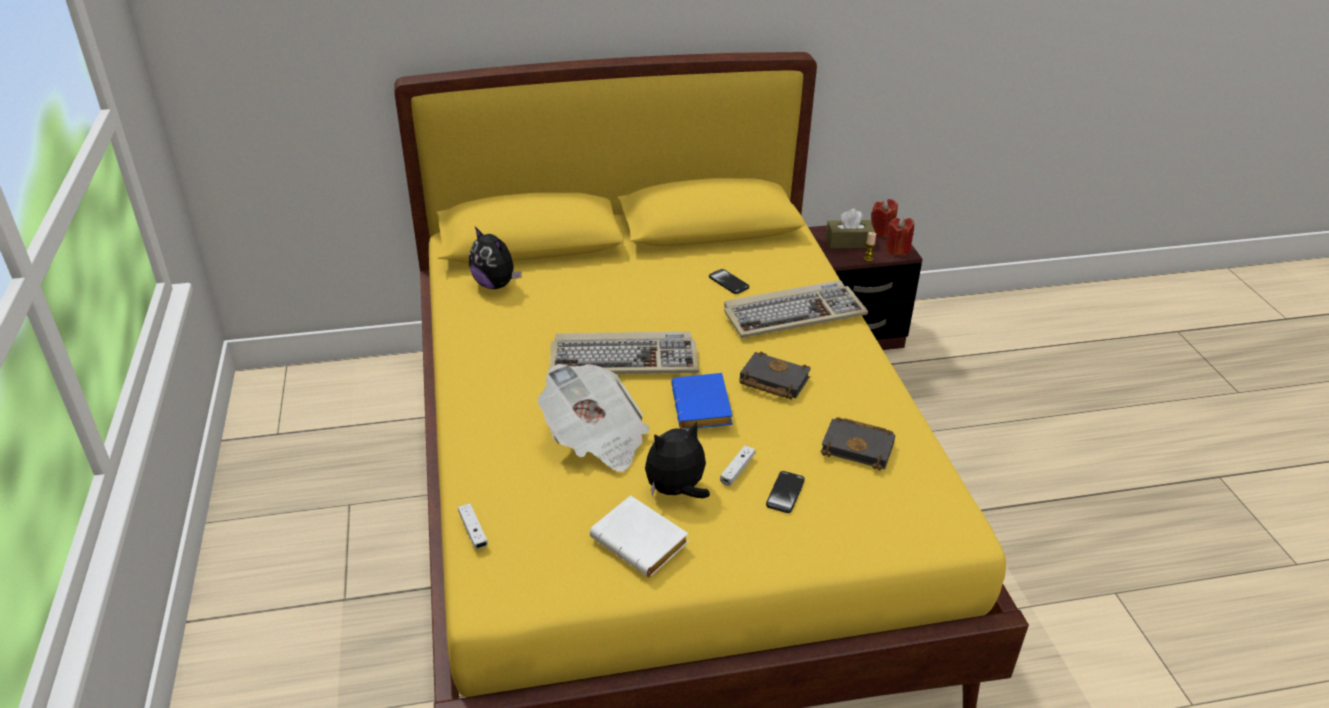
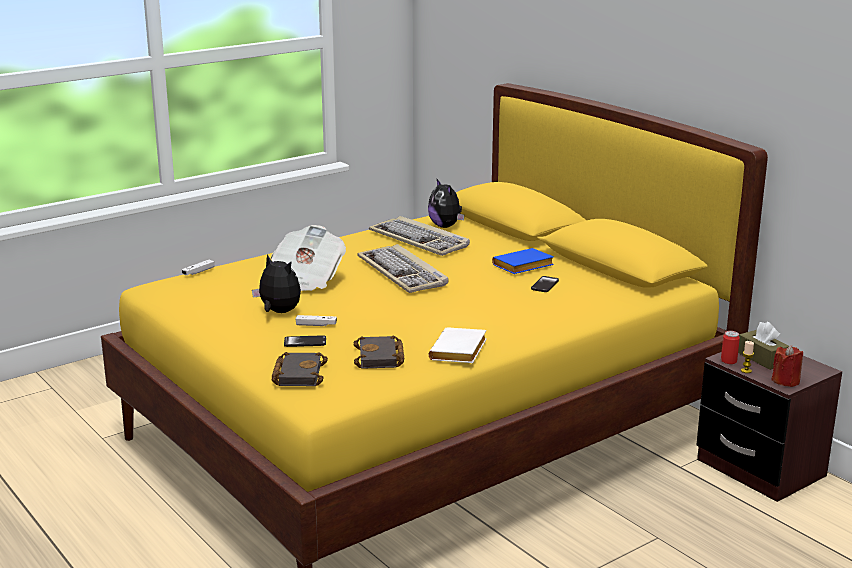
camera: 65 degrees right, 15 degrees down
(495, 284) = (446, 226): plush toy -> plush toy turned 45 degrees counterclockwise
(643, 542) = (221, 311): white book -> white book (459, 352)
(704, 408) = (372, 304): blue book -> blue book (522, 267)
(771, 381) = (430, 318): black book -> black book (298, 374)
(794, 313) = (531, 311): keyboard -> keyboard (420, 240)
(844, 259) = (728, 361): none -> can
(882, 231) = (808, 369): red candle -> none

